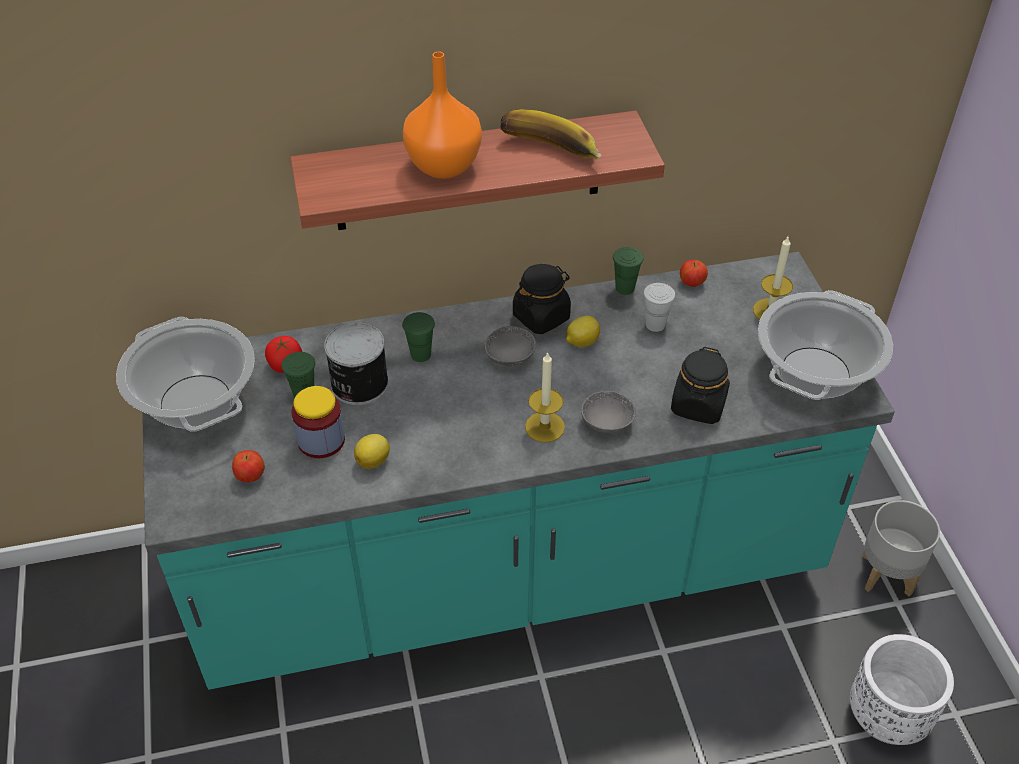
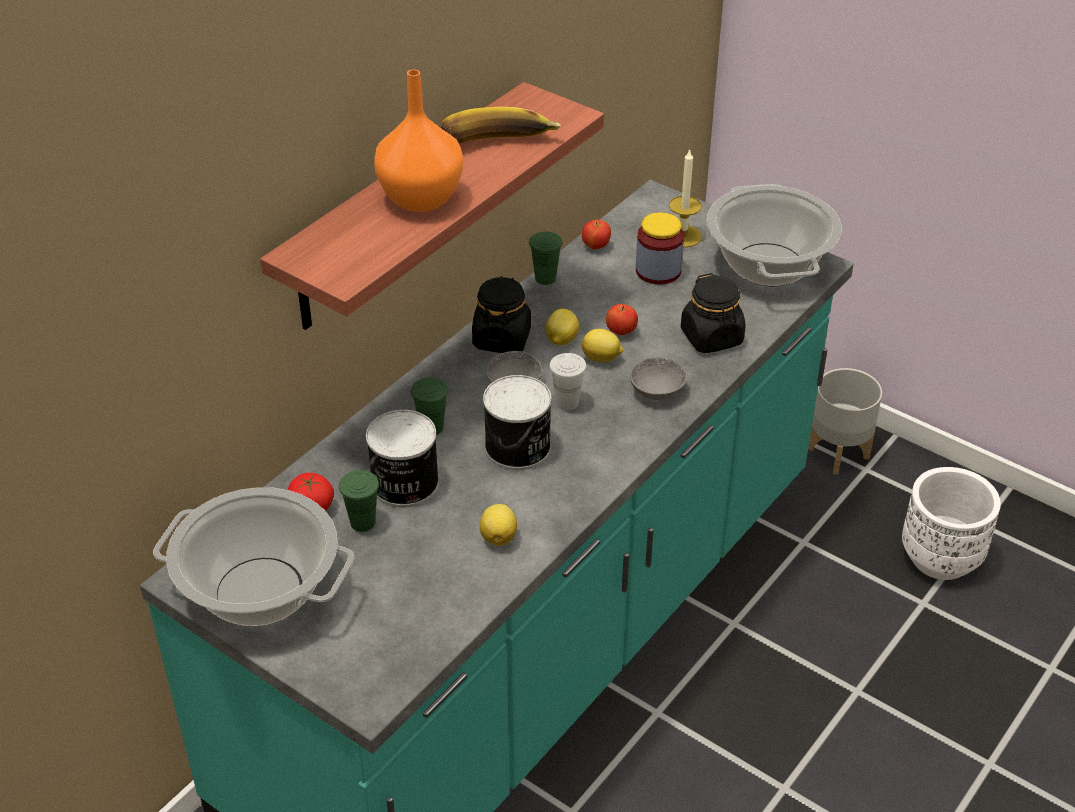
camera: 40 degrees left, 5 degrees down
(250, 476) = (400, 619): apple -> apple (621, 332)
(321, 440) = (429, 550): jar -> jar (658, 271)
(460, 405) = (519, 448): none -> can
(545, 427) = (611, 423): candle -> none
(594, 373) = (601, 359): none -> lemon
(655, 324) = (605, 294): white cup -> white cup (567, 403)

